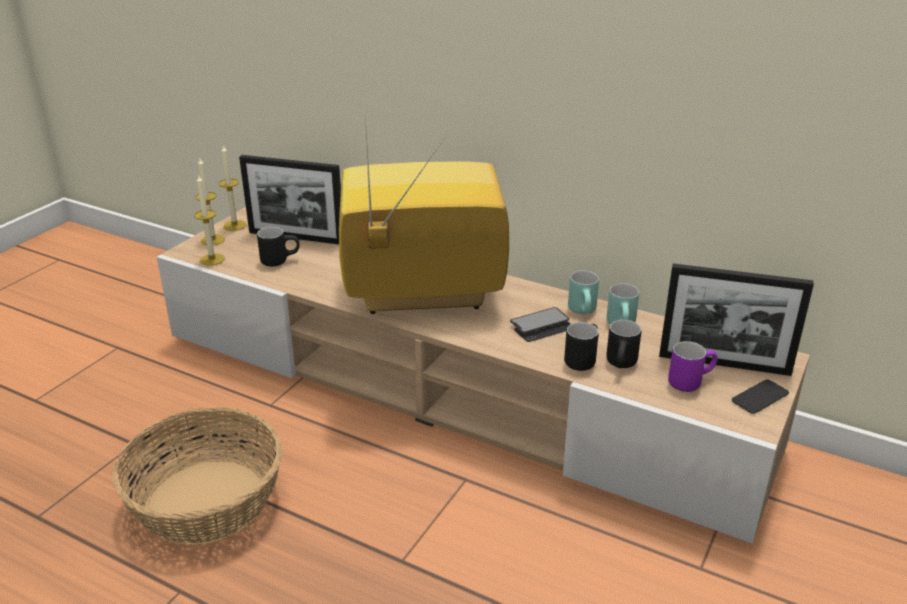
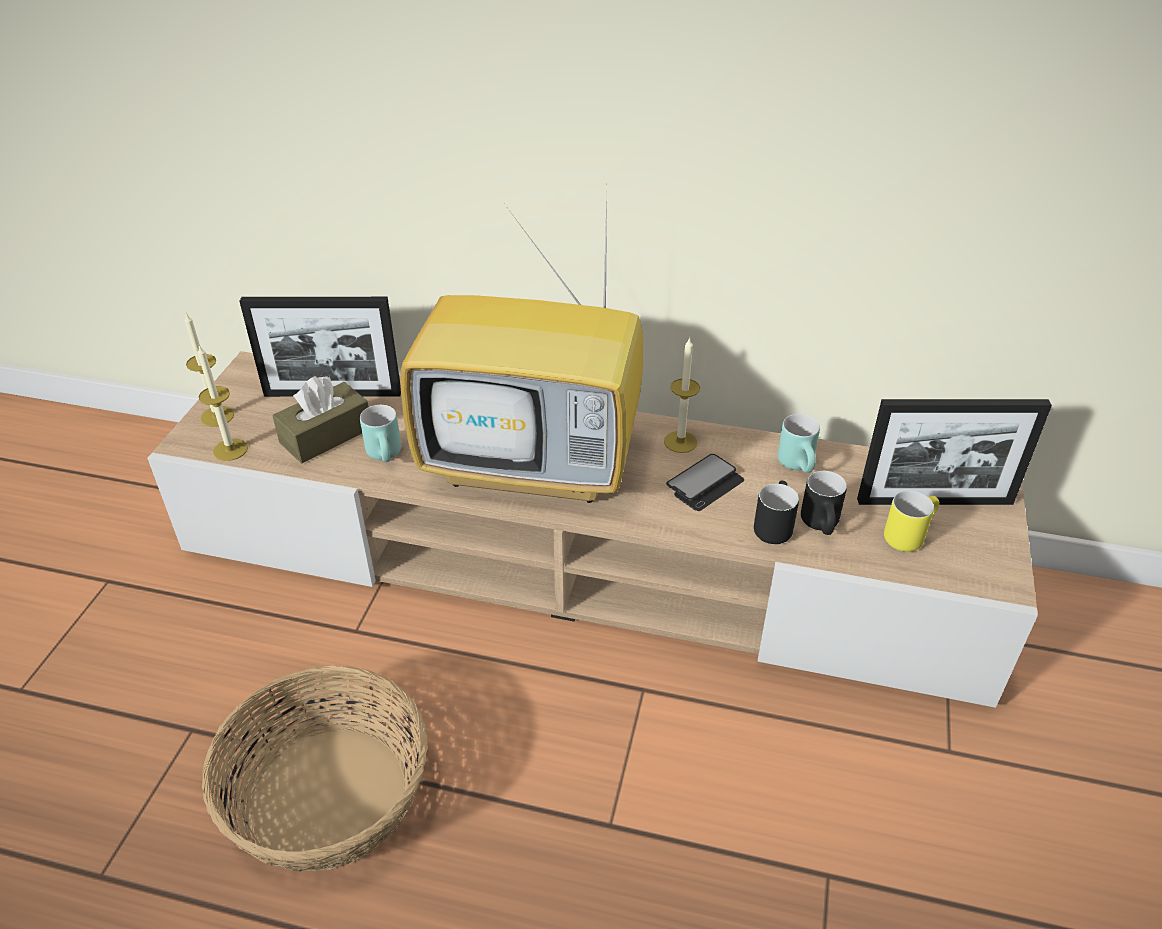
camera: 15 degrees left, 10 degrees up
(234, 225) = (238, 387): candle -> candle (680, 442)
(280, 260) = (326, 435): black mug -> brown tissue box
(419, 297) = (536, 464): television -> television turned 150 degrees counterclockwise
(585, 312) = (747, 452): turquoise mug -> turquoise mug (387, 456)
(689, 381) = (907, 534): purple mug -> yellow mug
(760, 397) = (992, 543): phone -> none

